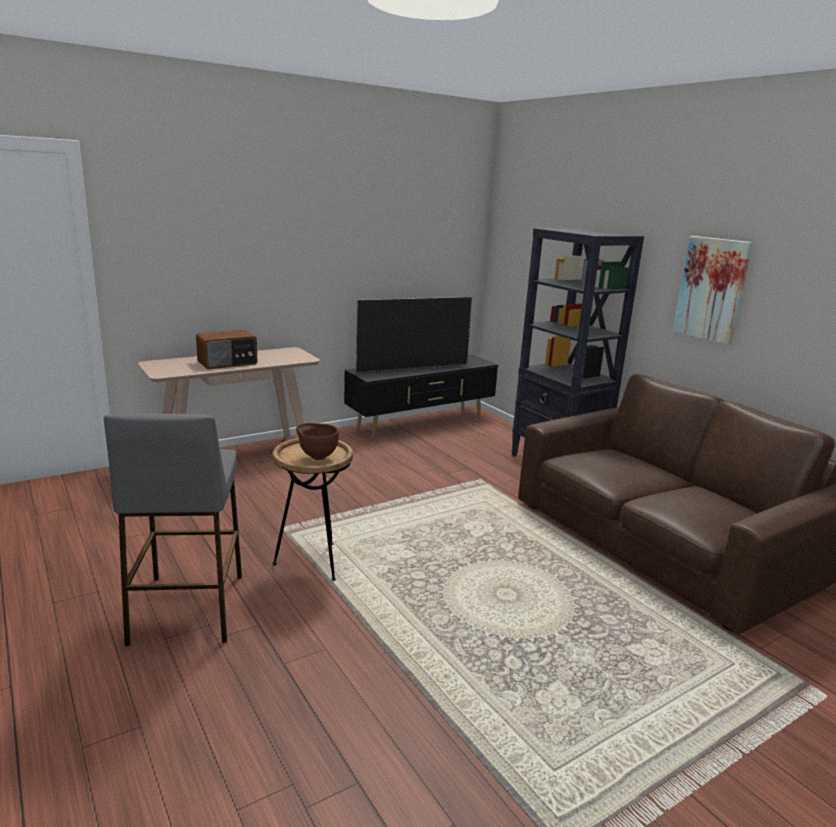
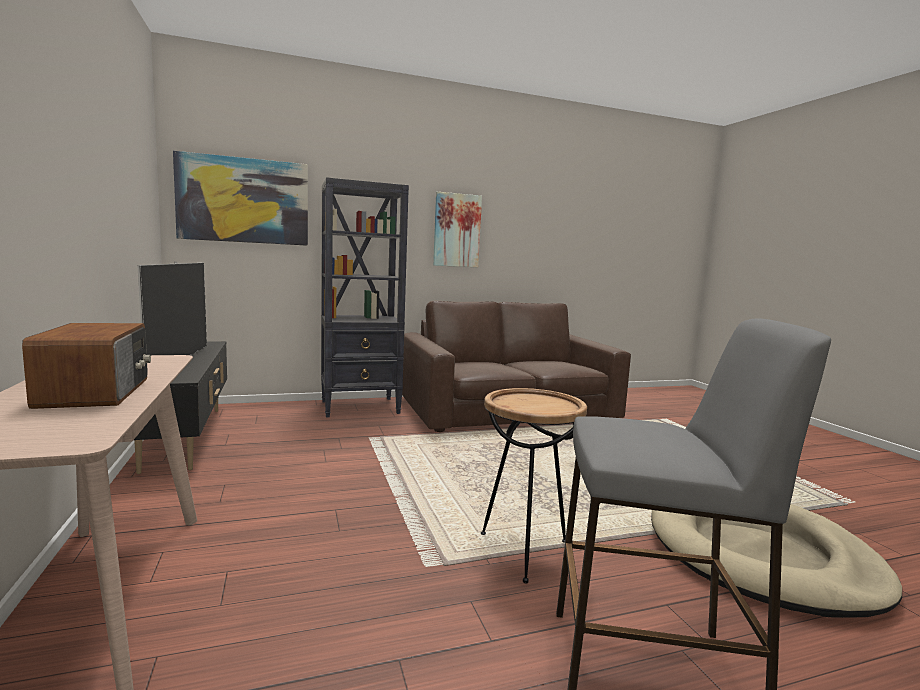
camera: 75 degrees left, 10 degrees down
(316, 456) = (550, 401): brown bowl -> none
(352, 699) = (760, 555): none -> beige dog bed
(530, 242) = (244, 200): none -> picture

